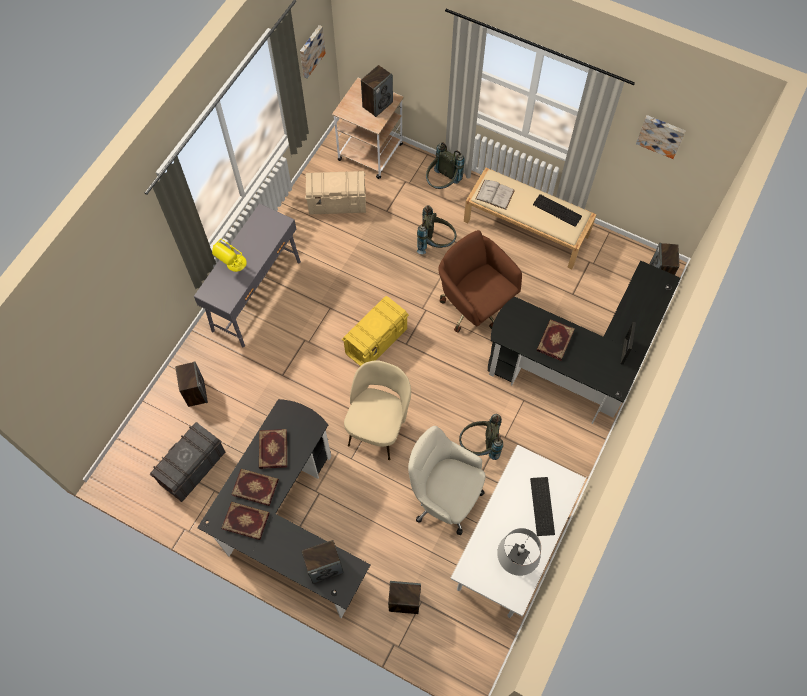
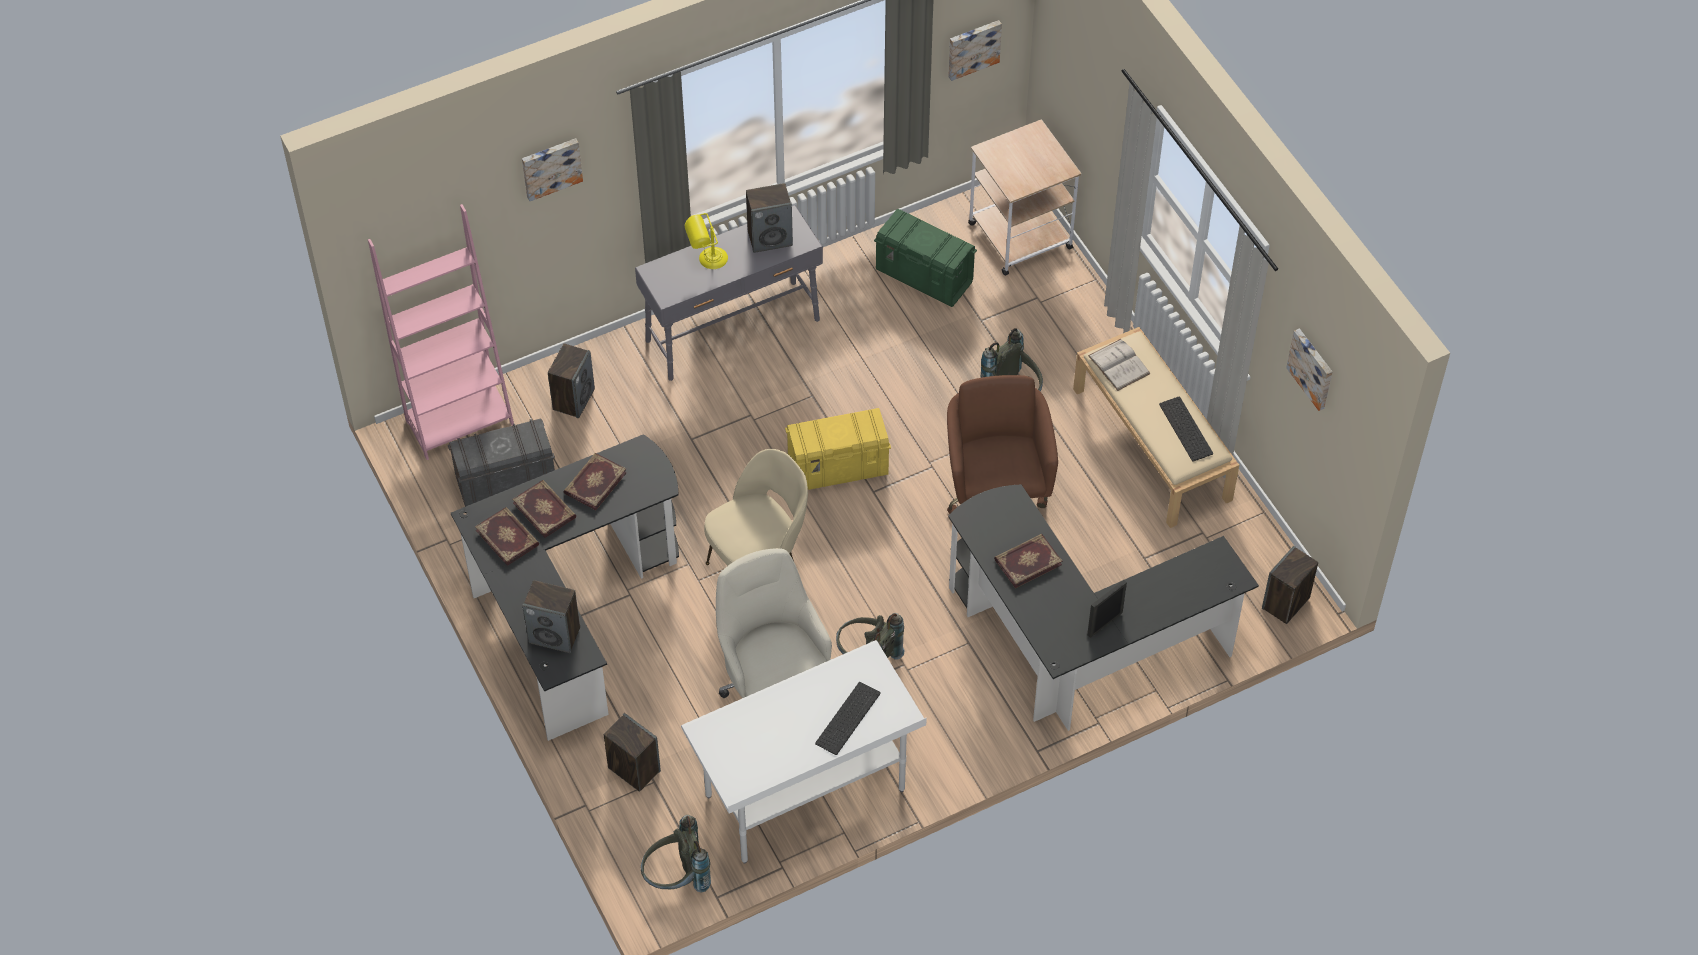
camera: 35 degrees right, 10 degrees down
(121, 268) = (551, 167): none -> picture
(137, 449) = (459, 422): none -> pink bookcase
(337, 203) = (924, 276): beige storage box -> green storage box
(377, 104) = (1039, 165): speaker -> speaker (770, 238)
(442, 184) = (1084, 327): grey backpack -> grey backpack (677, 879)
(514, 563) = (764, 754): grey table lamp -> none

